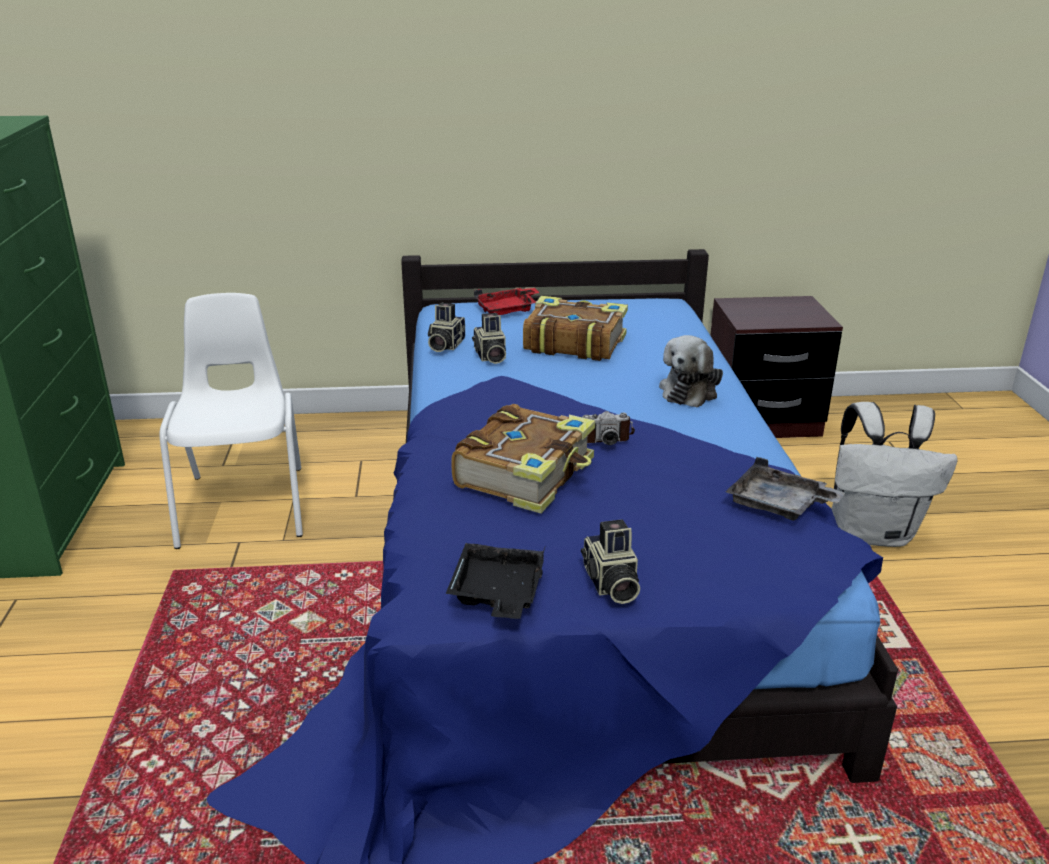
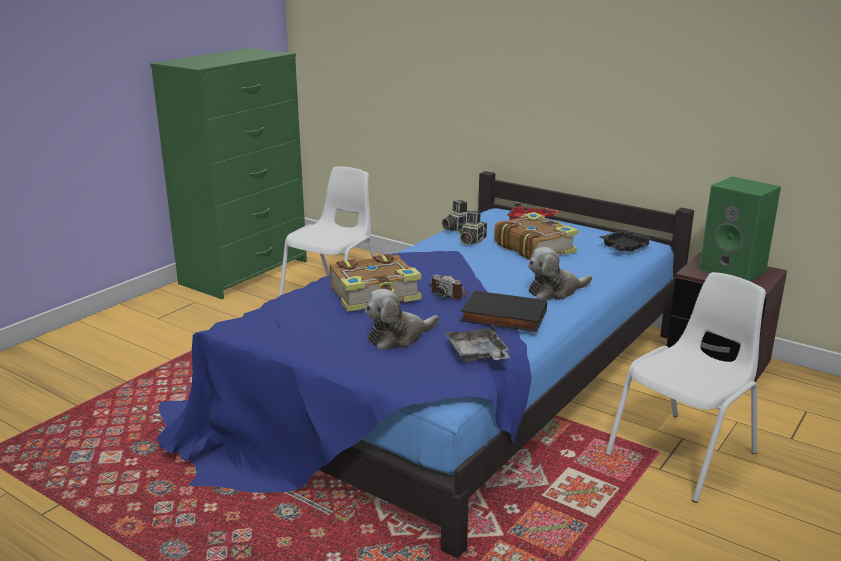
camera: 40 degrees right, 5 degrees down
(497, 593) = (270, 332): black tray -> black tray (624, 248)
(610, 584) = (323, 349): camera -> none
(656, 522) = (398, 337): none -> plush toy
(709, 444) = (503, 317): none -> black book
(776, 309) = (734, 270): none -> green speaker
(873, 533) = (684, 454): white backpack -> white chair

